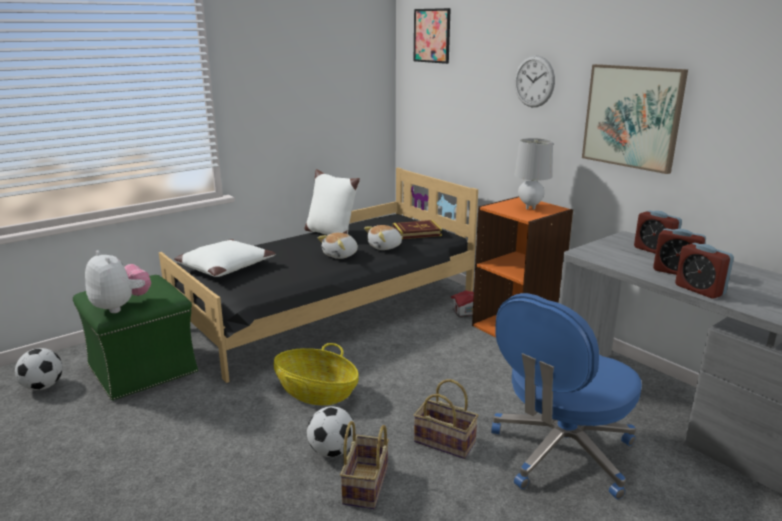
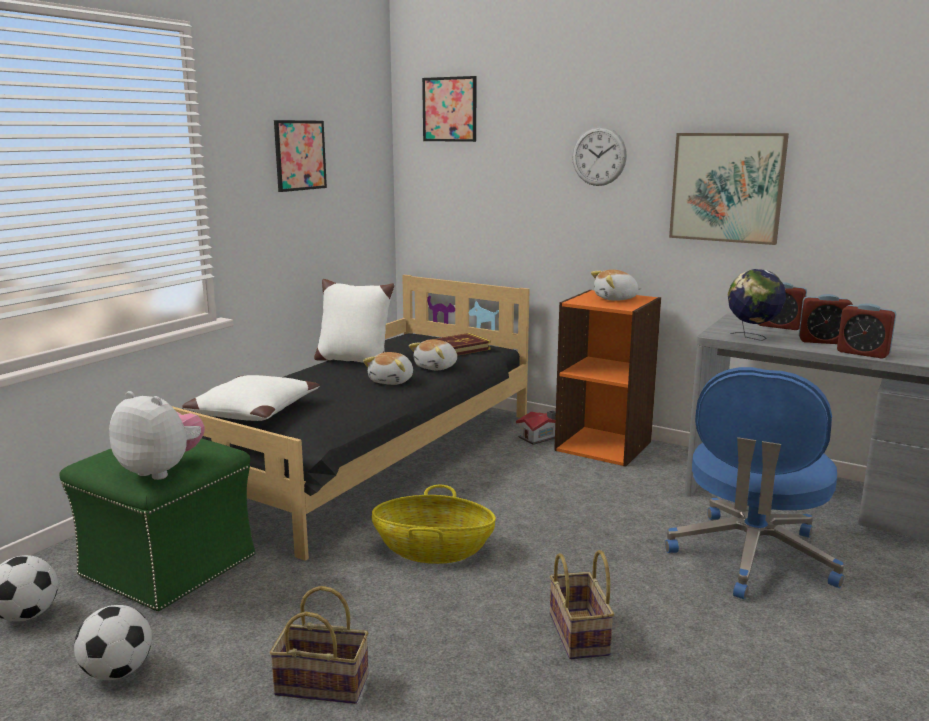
camera: 20 degrees left, 5 degrees down
(301, 74) = (300, 155): none -> picture
(332, 451) = (508, 608): football -> football (117, 672)
(446, 442) = (628, 571): basket -> basket (325, 684)
(530, 207) = (616, 299): grey table lamp -> plush toy
(611, 259) = (752, 337): none -> globe

